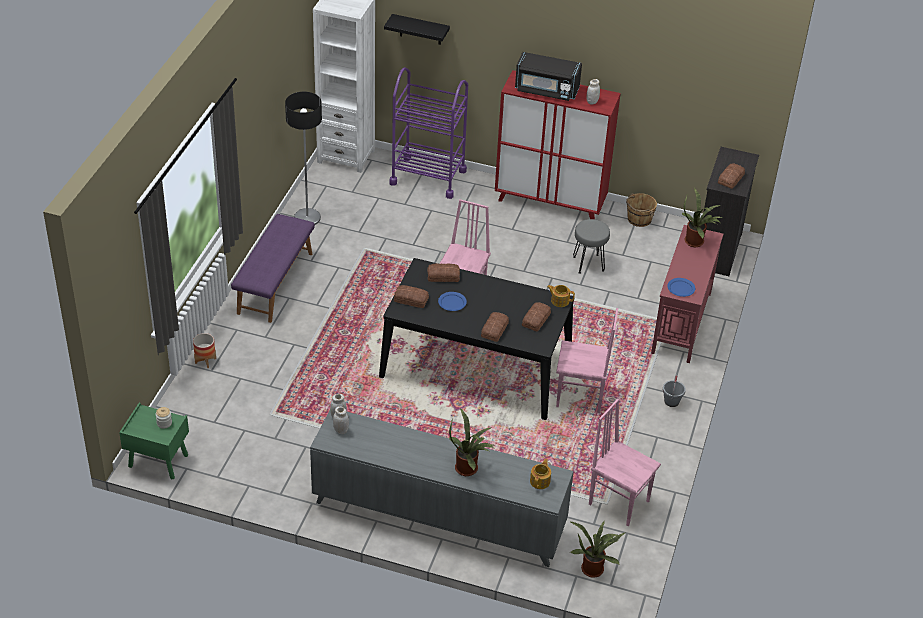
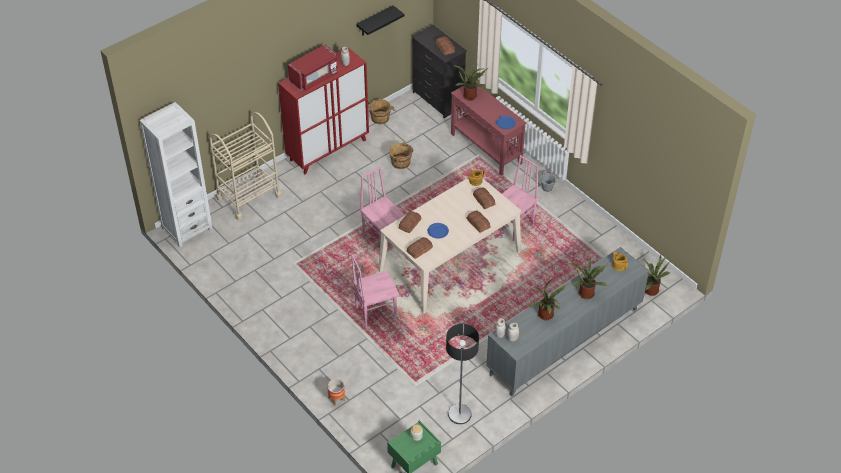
camera: 55 degrees left, 5 degrees up
(274, 283) = (288, 327): purple bench -> none
(307, 218) = (235, 279): floor lamp -> floor lamp (459, 414)
(400, 446) = (546, 316): none -> potted plant
(420, 29) = (208, 101): black shelf -> black shelf (375, 21)
(428, 177) = (249, 197): purple cart -> beige cart
(476, 366) = (450, 261): black dining table -> beige dining table
(546, 90) = (314, 77): black microwave -> red microwave
(588, 264) = (401, 162): grey stool -> brown bucket
(619, 501) = (608, 252): pink chair -> pink chair (375, 312)

